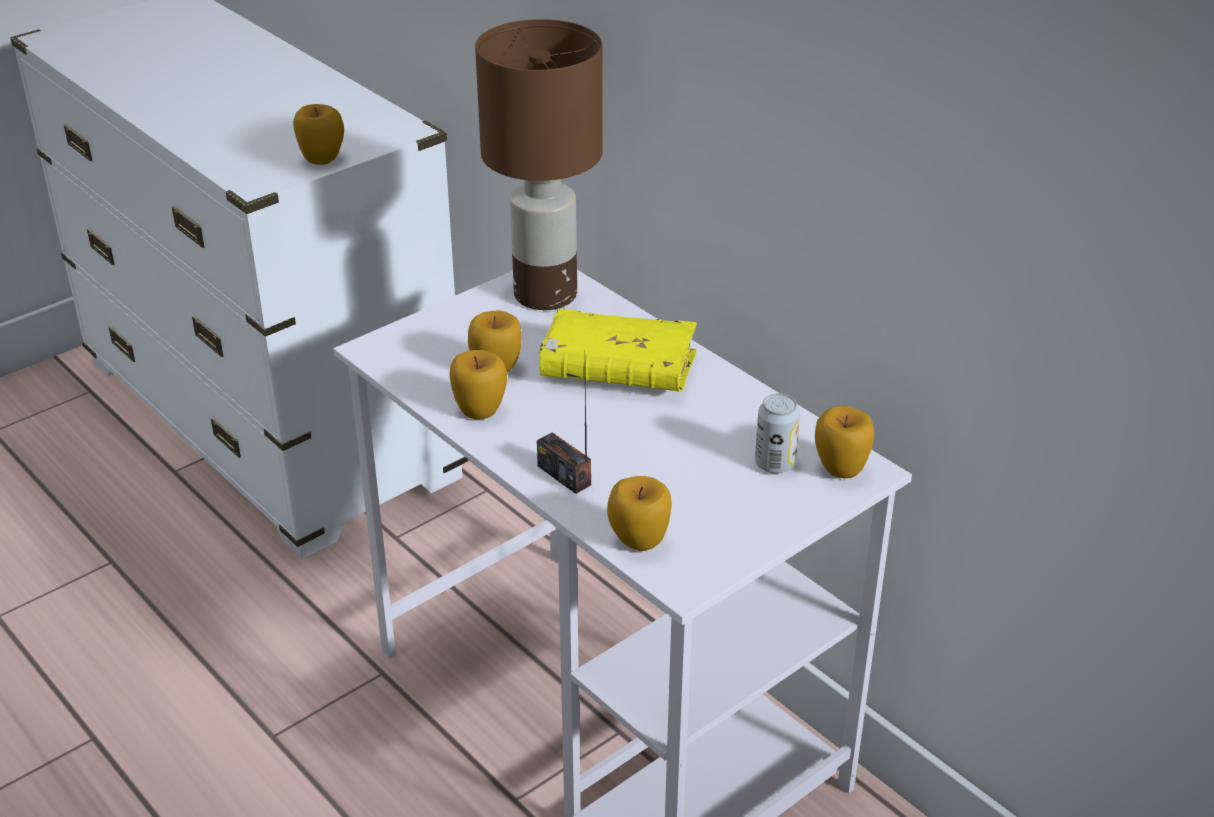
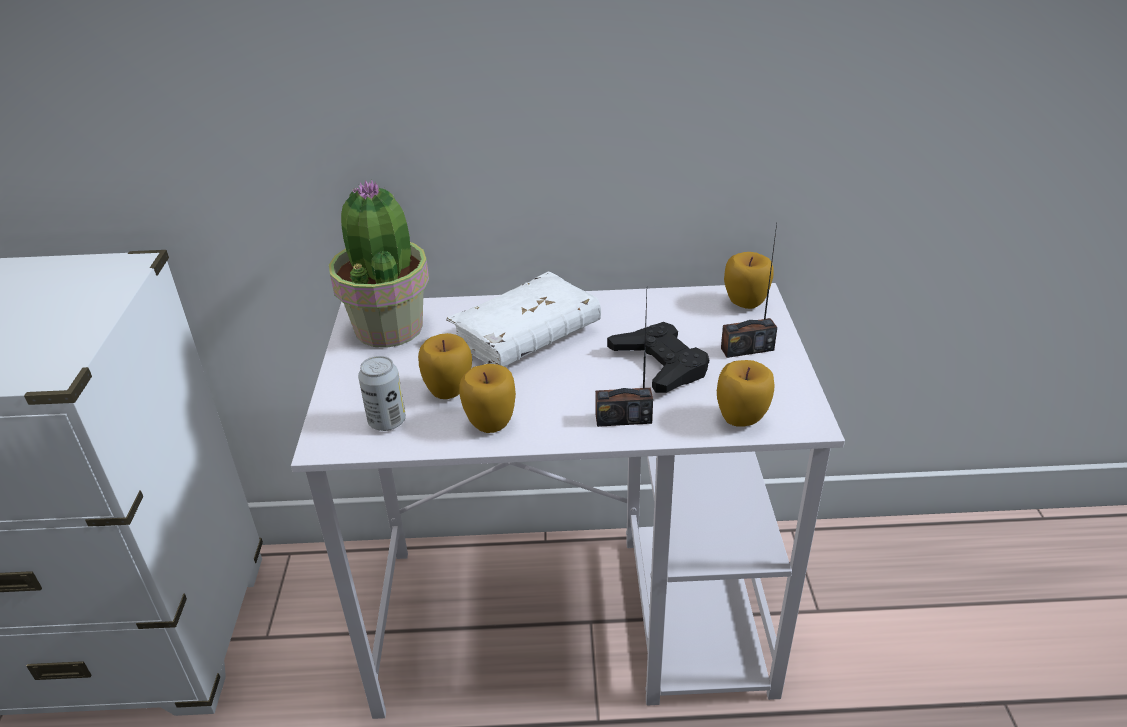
camera: 50 degrees left, 0 degrees up
(322, 159) = (83, 321): apple -> none
(544, 296) = (389, 327): brown table lamp -> potted plant
(618, 370) = (526, 337): yellow book -> white book
(668, 461) = (660, 364): none -> black game controller
(759, 502) = (747, 349): none -> radio
(775, 464) = (712, 324): can -> can (387, 421)

